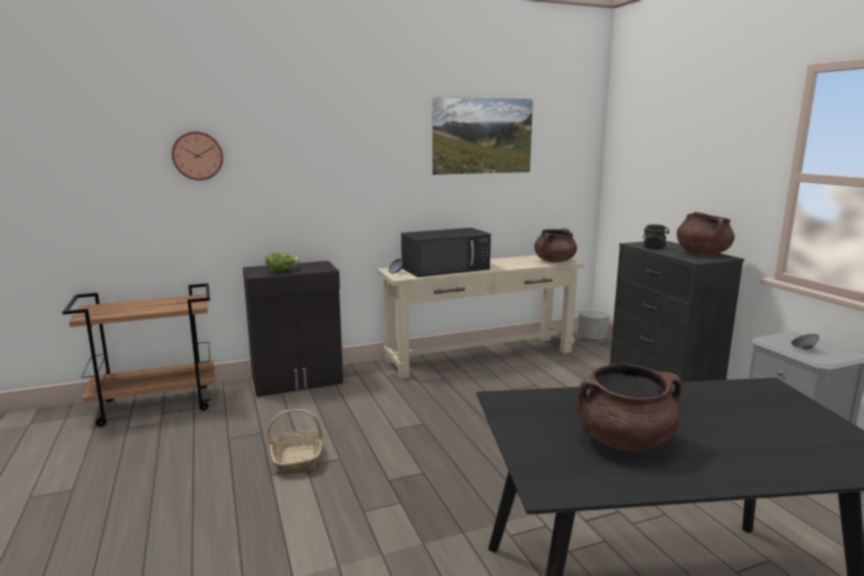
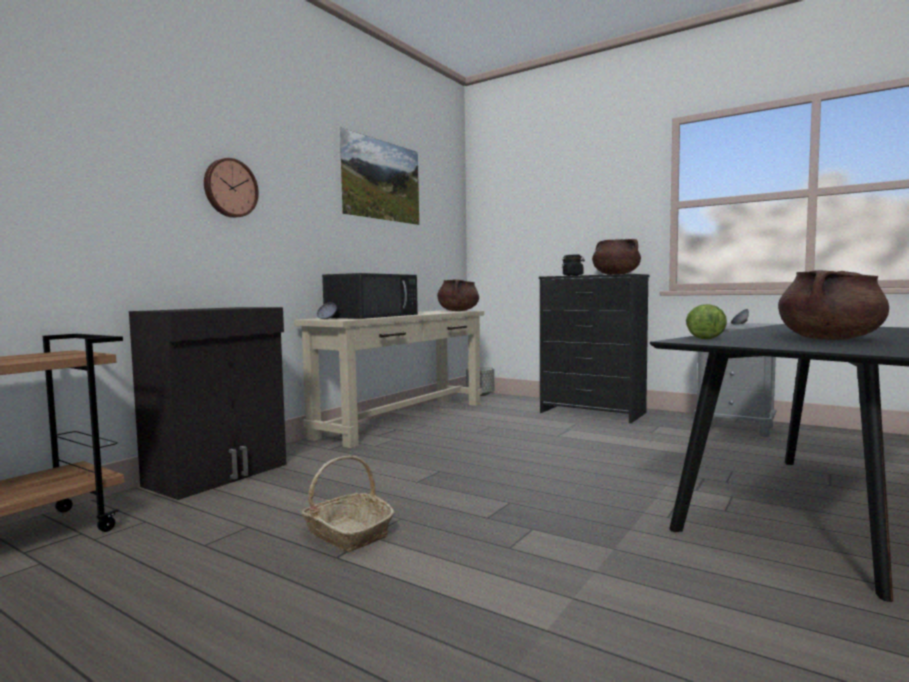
camera: 35 degrees left, 10 degrees down
(197, 156) = (61, 133): wall clock -> wall clock (229, 188)
(282, 271) = (204, 309): lettuce -> lettuce (704, 338)

